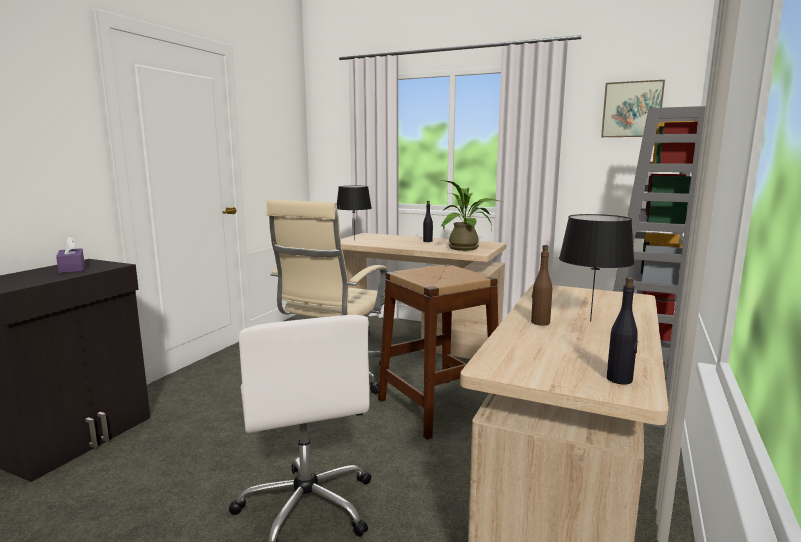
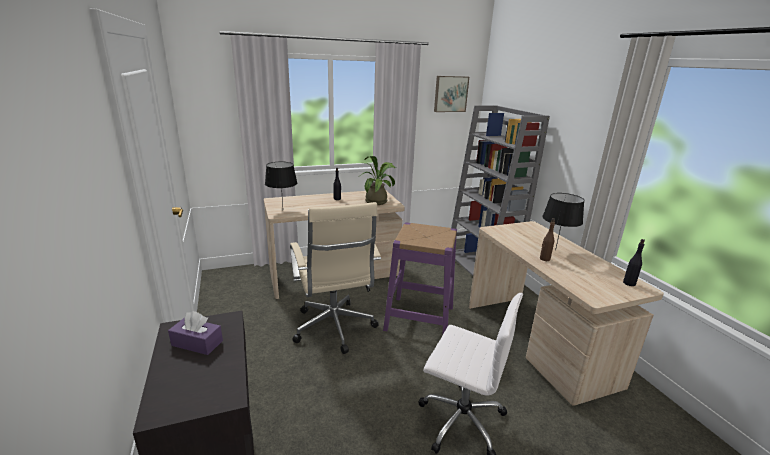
camera: 45 degrees left, 10 degrees up
(437, 406) = (419, 318): brown stool -> purple stool

